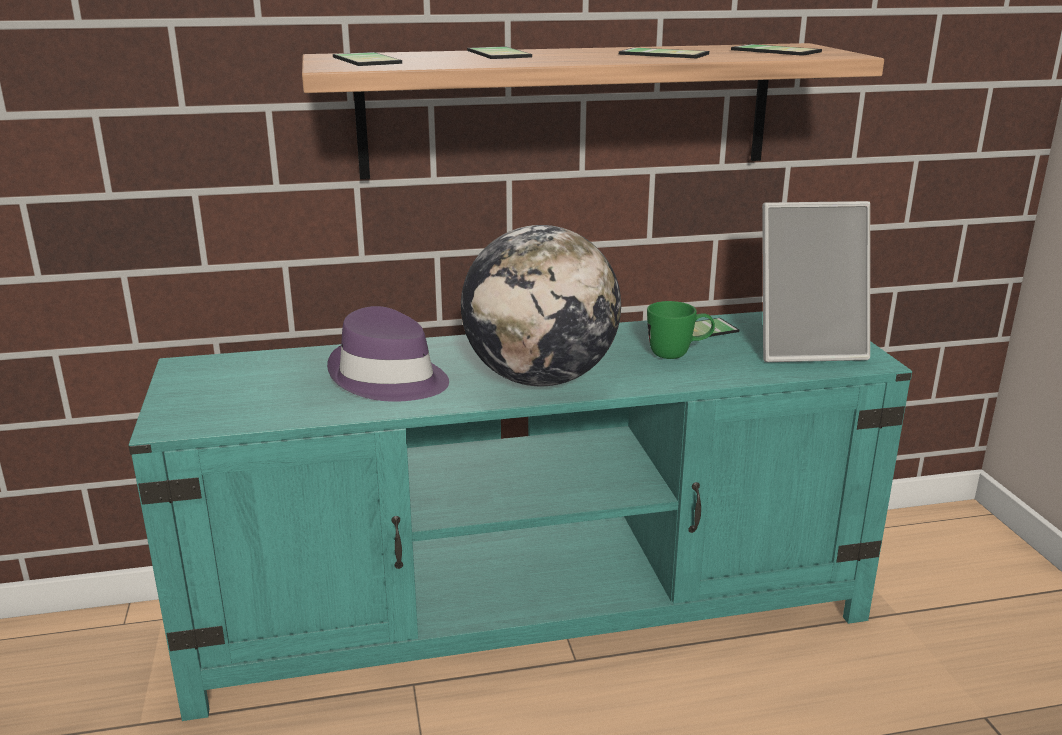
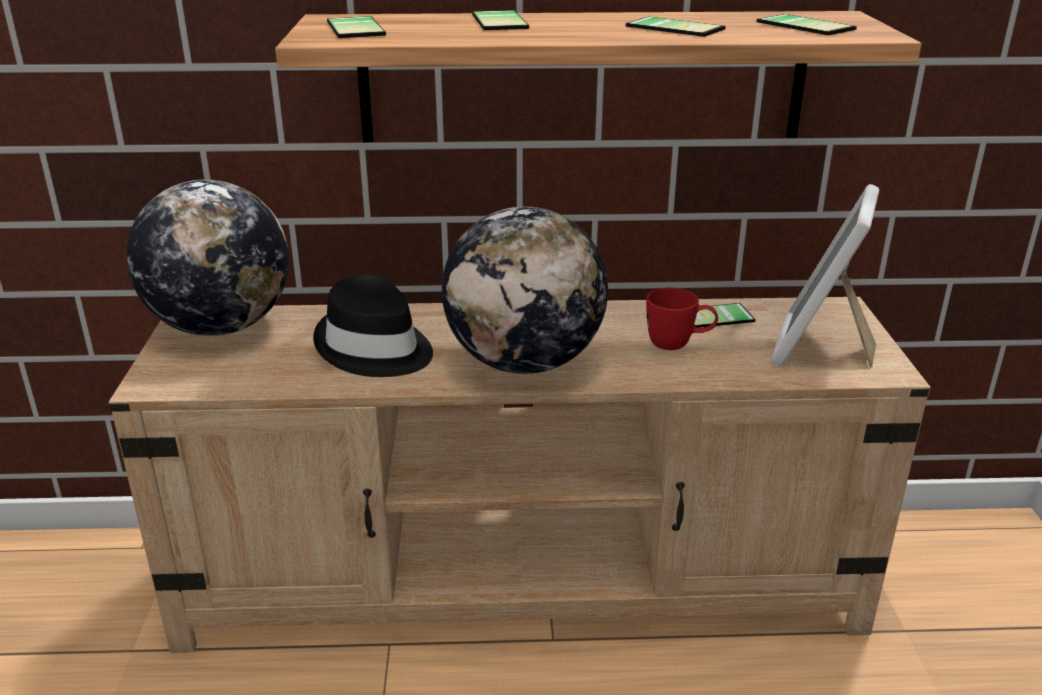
camera: 10 degrees right, 5 degrees up
(222, 371) = (221, 327): none -> globe
(388, 378) = (374, 349): purple hat -> black hat
(533, 612) = (523, 582): turquoise tv stand -> beige tv stand
(678, 355) = (678, 345): green mug -> red mug
(806, 348) = (821, 348): picture frame -> picture frame turned 105 degrees clockwise

